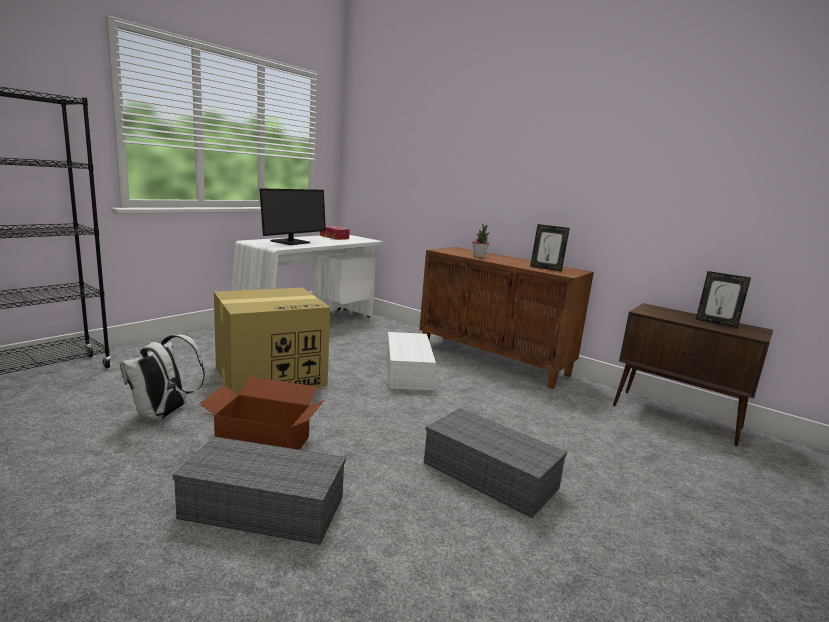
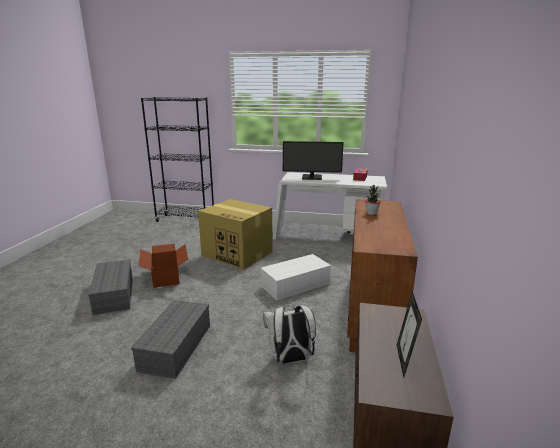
camera: 65 degrees right, 5 degrees up
(163, 414) = (175, 250): white backpack -> white backpack (290, 359)
(546, 268) = (377, 238): picture frame -> none

